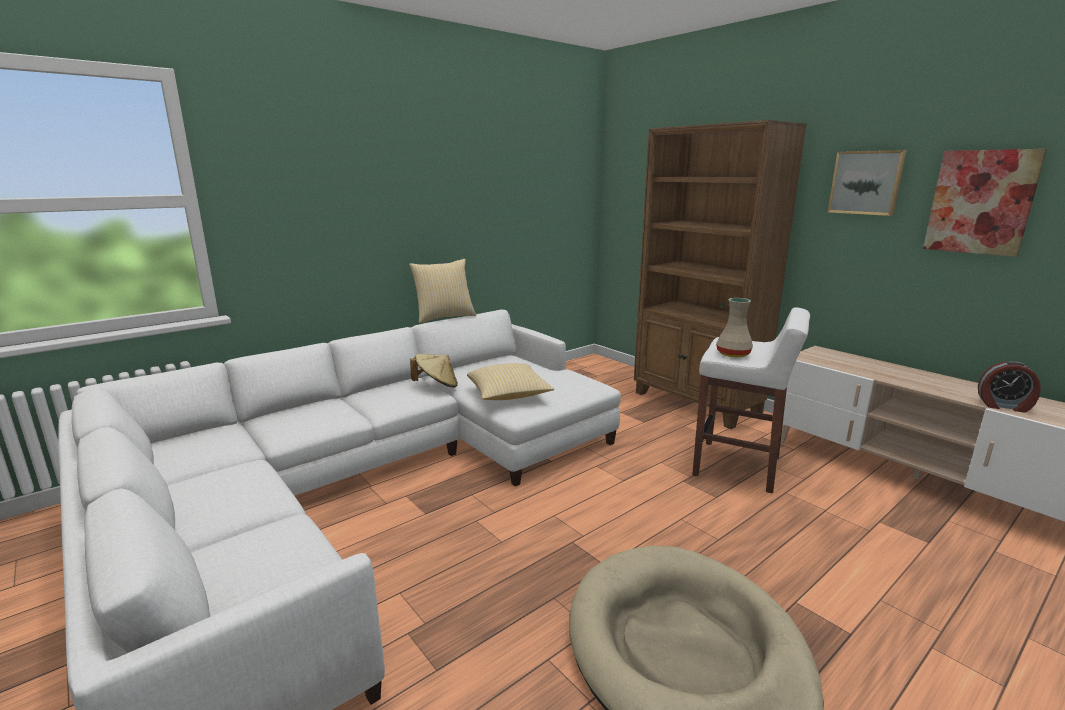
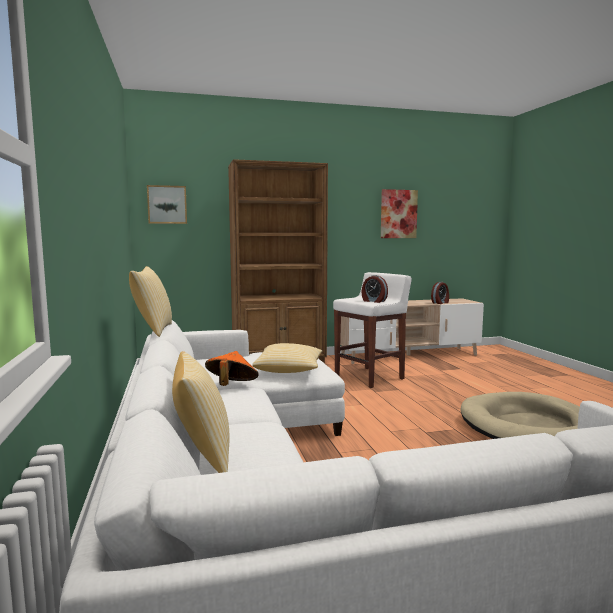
camera: 65 degrees left, 10 degrees down
(279, 412) = (202, 456): none -> pillow
(436, 386) = (231, 386): beige hat -> orange hat
(734, 354) = (373, 301): beige vase -> alarm clock
(866, 182) = (349, 205): picture -> picture (167, 204)

